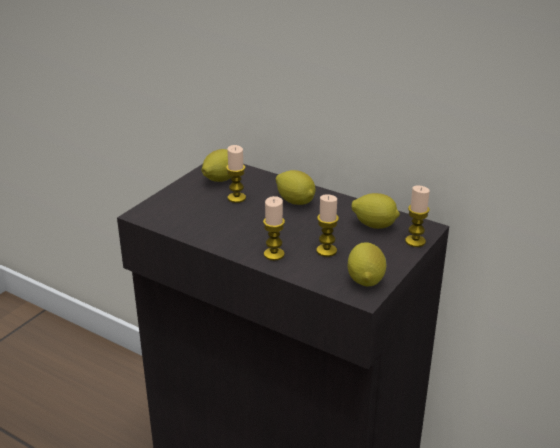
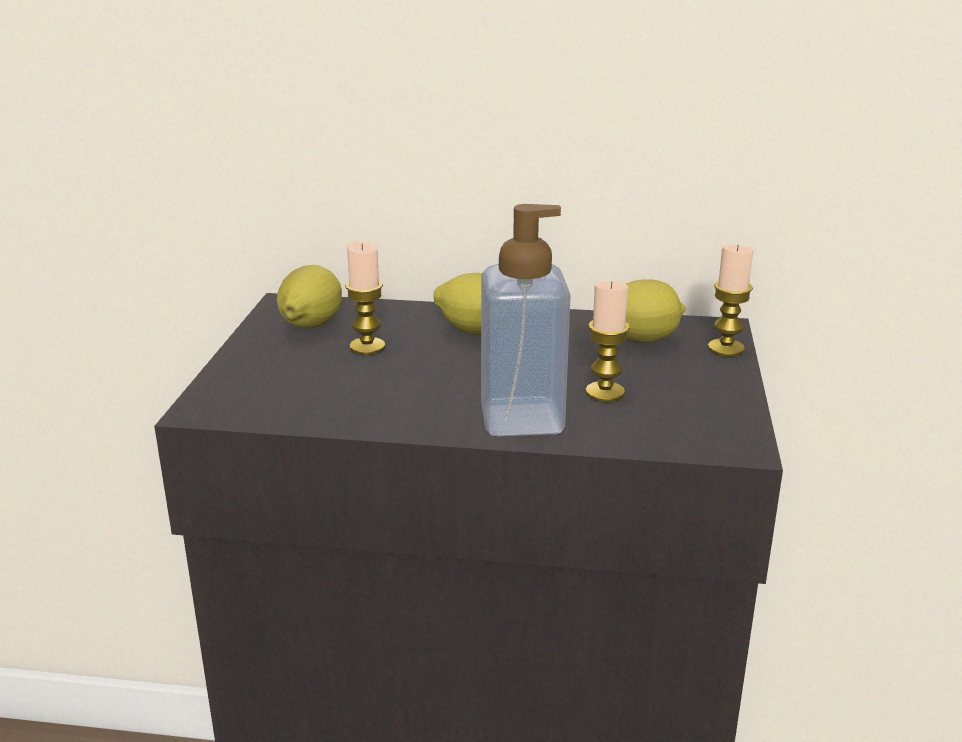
camera: 25 degrees left, 5 degrees down
(274, 254) = (522, 419): candle -> soap dispenser
(365, 279) = (715, 420): lemon -> none

